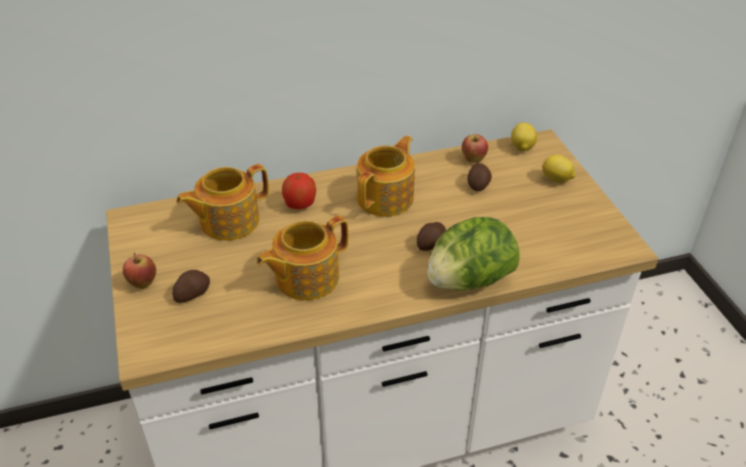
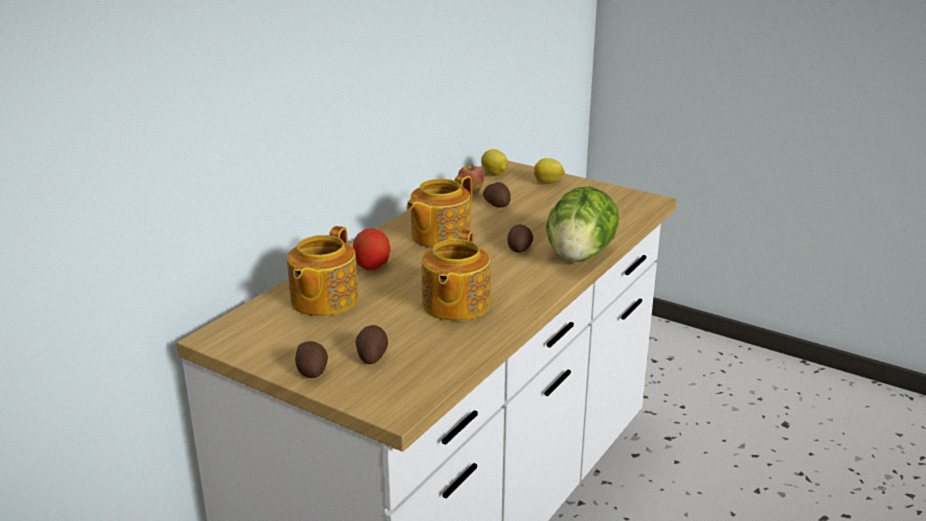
camera: 40 degrees left, 15 degrees down
(143, 284) = (312, 370): apple -> potato
(386, 198) = (439, 236): teapot -> teapot turned 135 degrees counterclockwise

